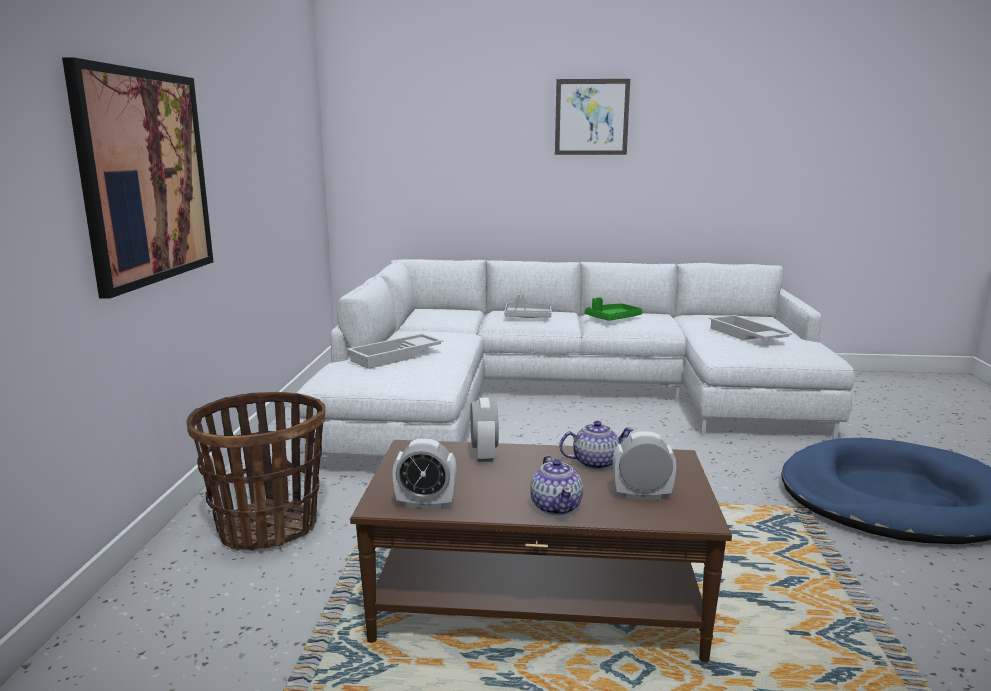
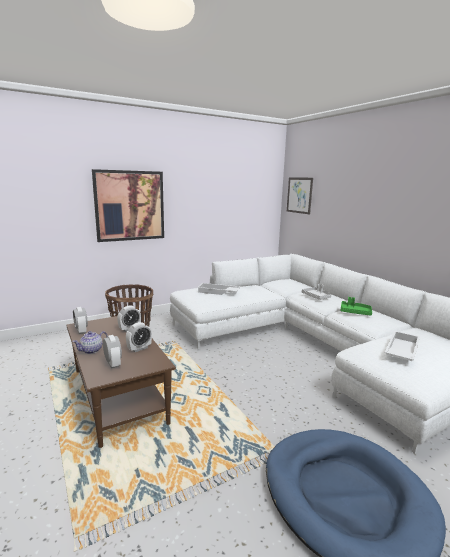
camera: 55 degrees right, 0 degrees up
(591, 117) = (394, 187): picture -> picture (299, 195)
(595, 462) = (139, 348): teapot -> alarm clock

